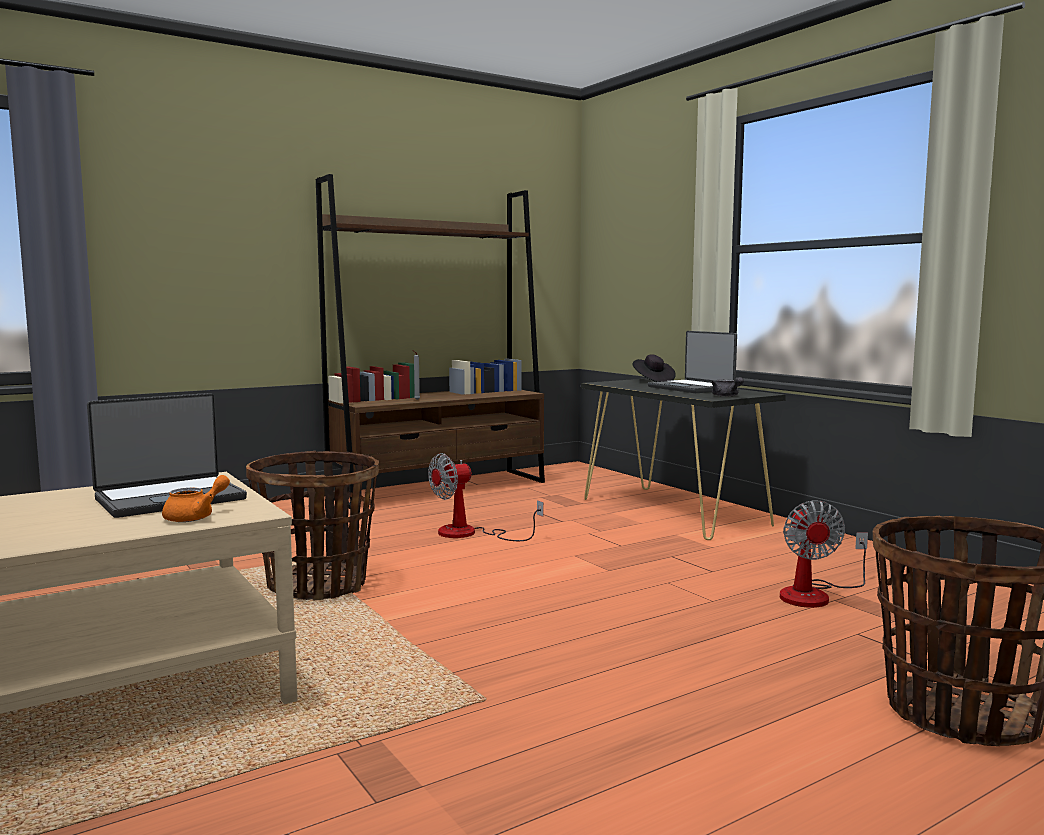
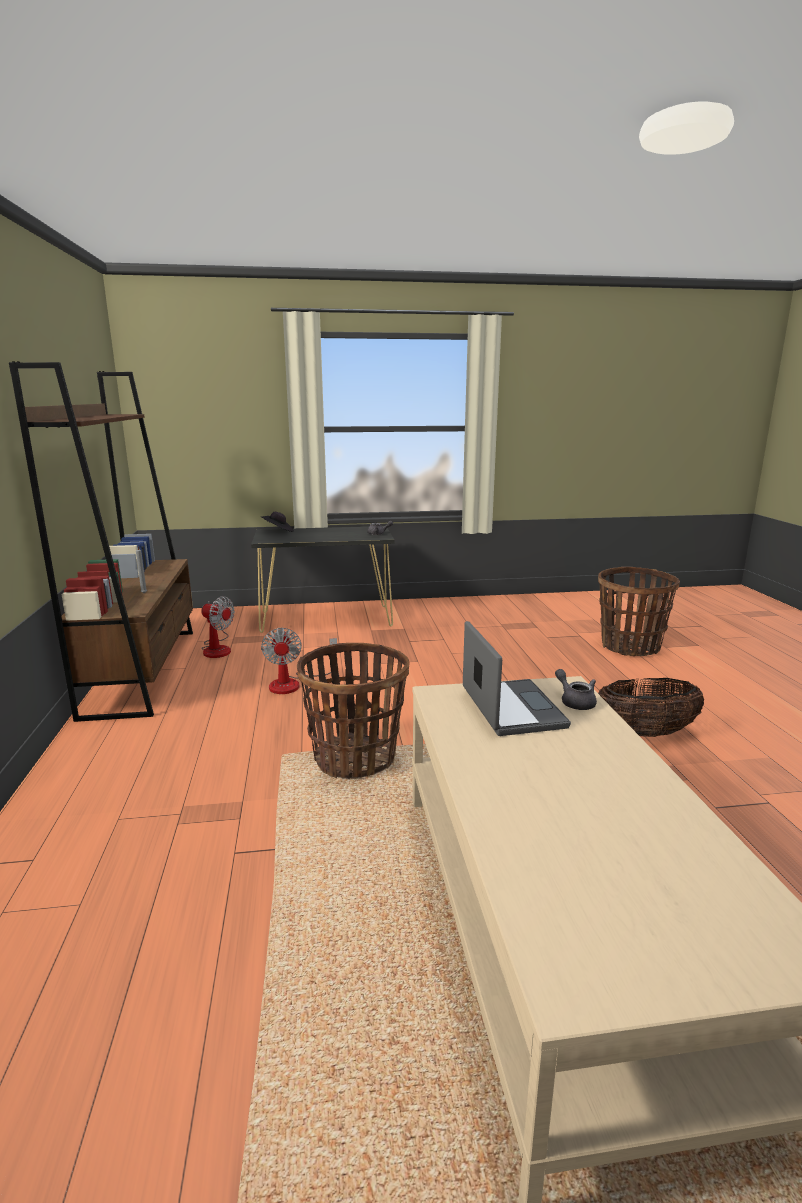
camera: 65 degrees left, 10 degrees up
(196, 517) = (575, 702): orange teapot -> grey teapot
(526, 752) = (644, 733): none -> basket
(692, 388) = (331, 532): laptop -> none
(814, 595) = (496, 630): fan -> fan (217, 648)

